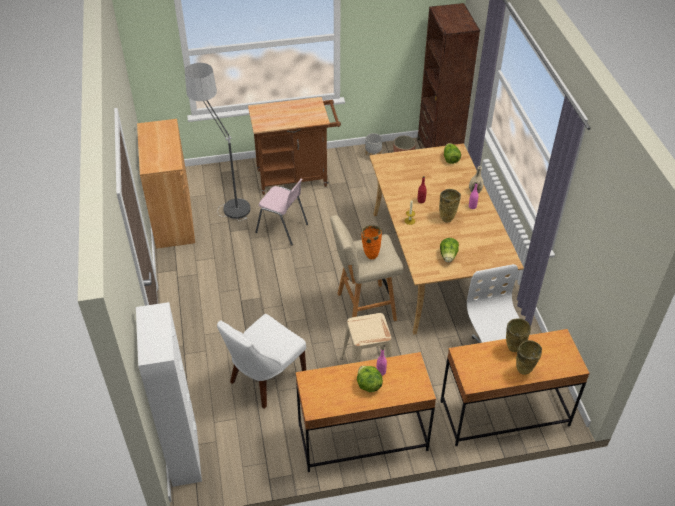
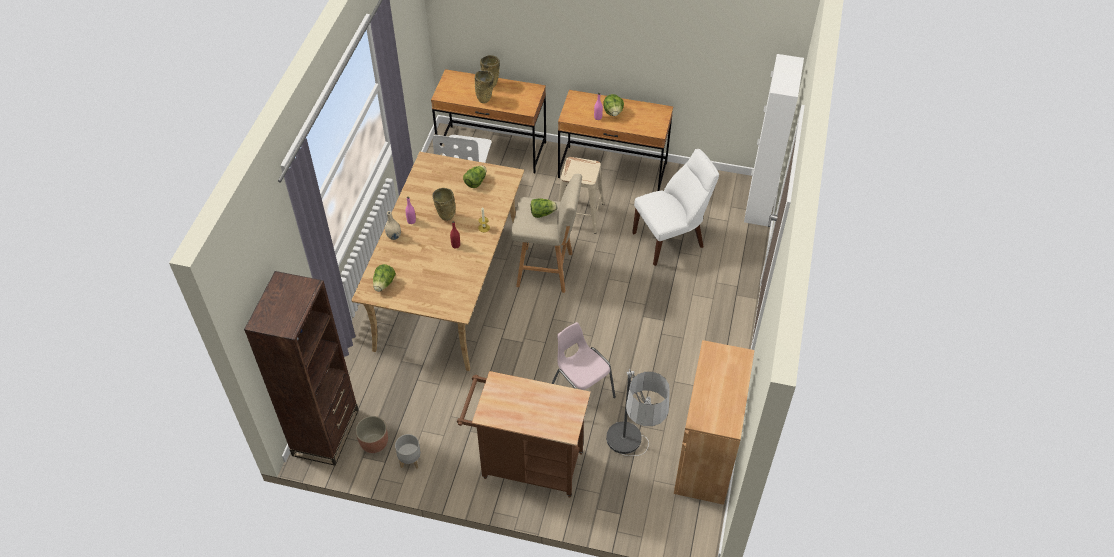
camera: 155 degrees left, 5 degrees up
(371, 254) = (542, 213): orange vase -> lettuce

